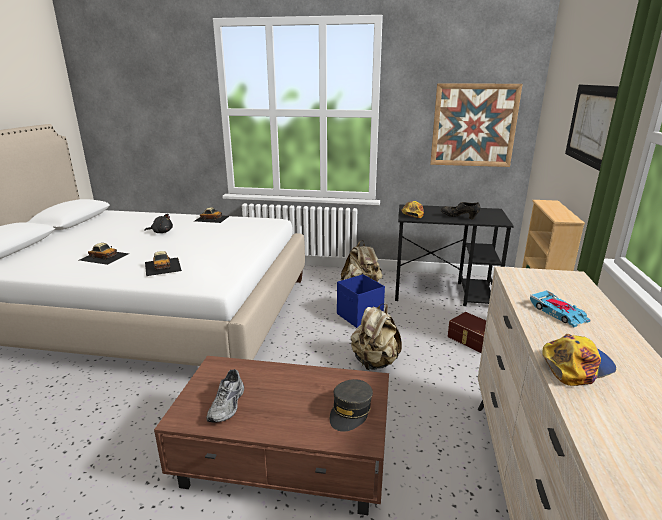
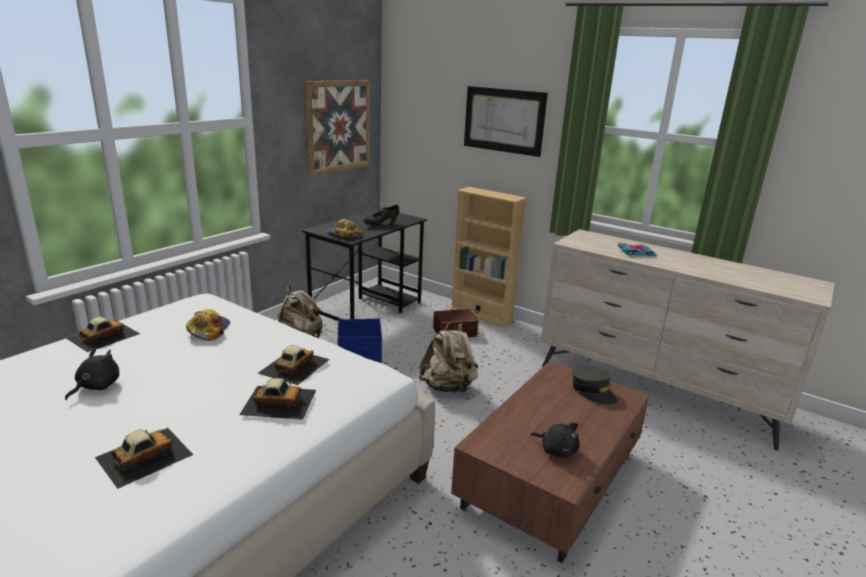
camera: 65 degrees left, 0 degrees up
(206, 258) = (294, 366): none -> toy car
(228, 405) = (556, 450): grey shoe -> black plush toy
(575, 365) = (699, 269): cap -> cap (208, 329)

